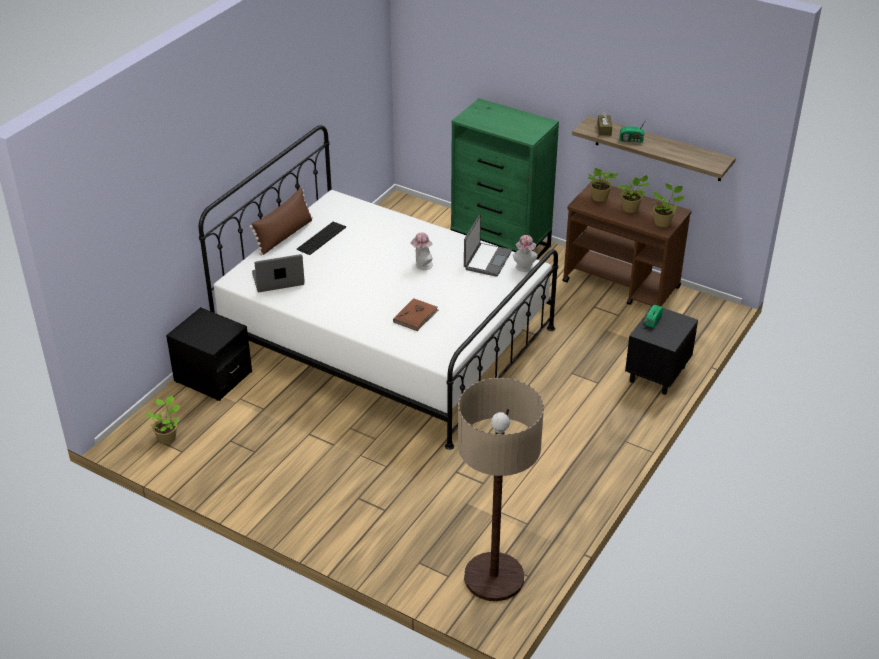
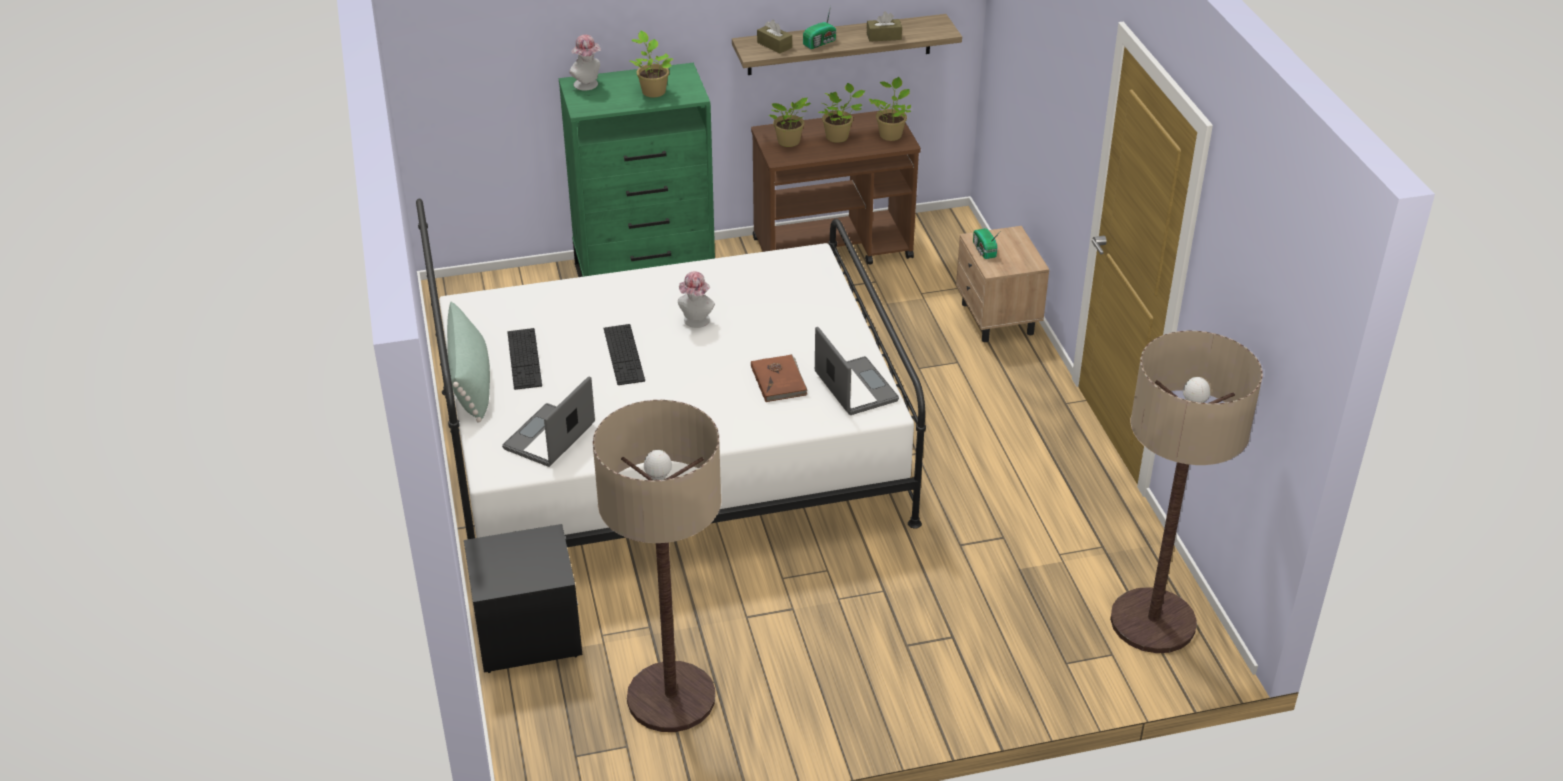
camera: 45 degrees left, 0 degrees up
(167, 437) = (582, 744): potted plant -> potted plant (652, 91)
(227, 445) = (671, 698): none -> floor lamp
(284, 235) = (471, 382): brown pillow -> green pillow
(366, 261) = (624, 354): none -> keyboard
(486, 260) = (757, 276): laptop -> laptop (854, 388)
(524, 268) = (809, 261): hat -> hat (588, 85)
(656, 374) = (997, 319): black nightstand -> beige nightstand
(674, 153) = (884, 36): none -> brown tissue box

